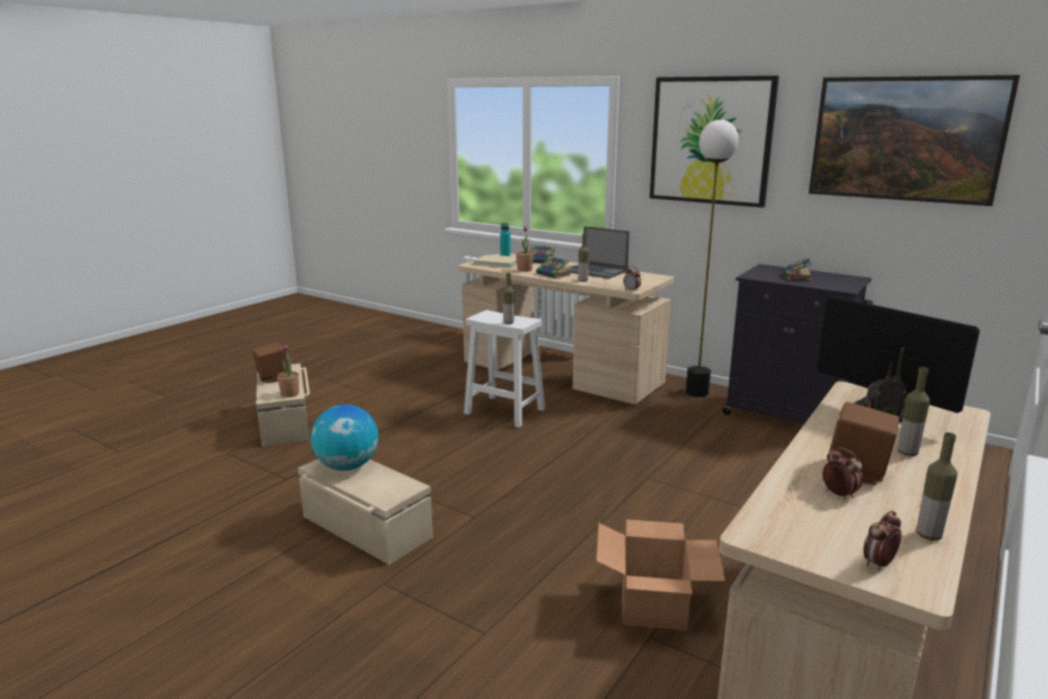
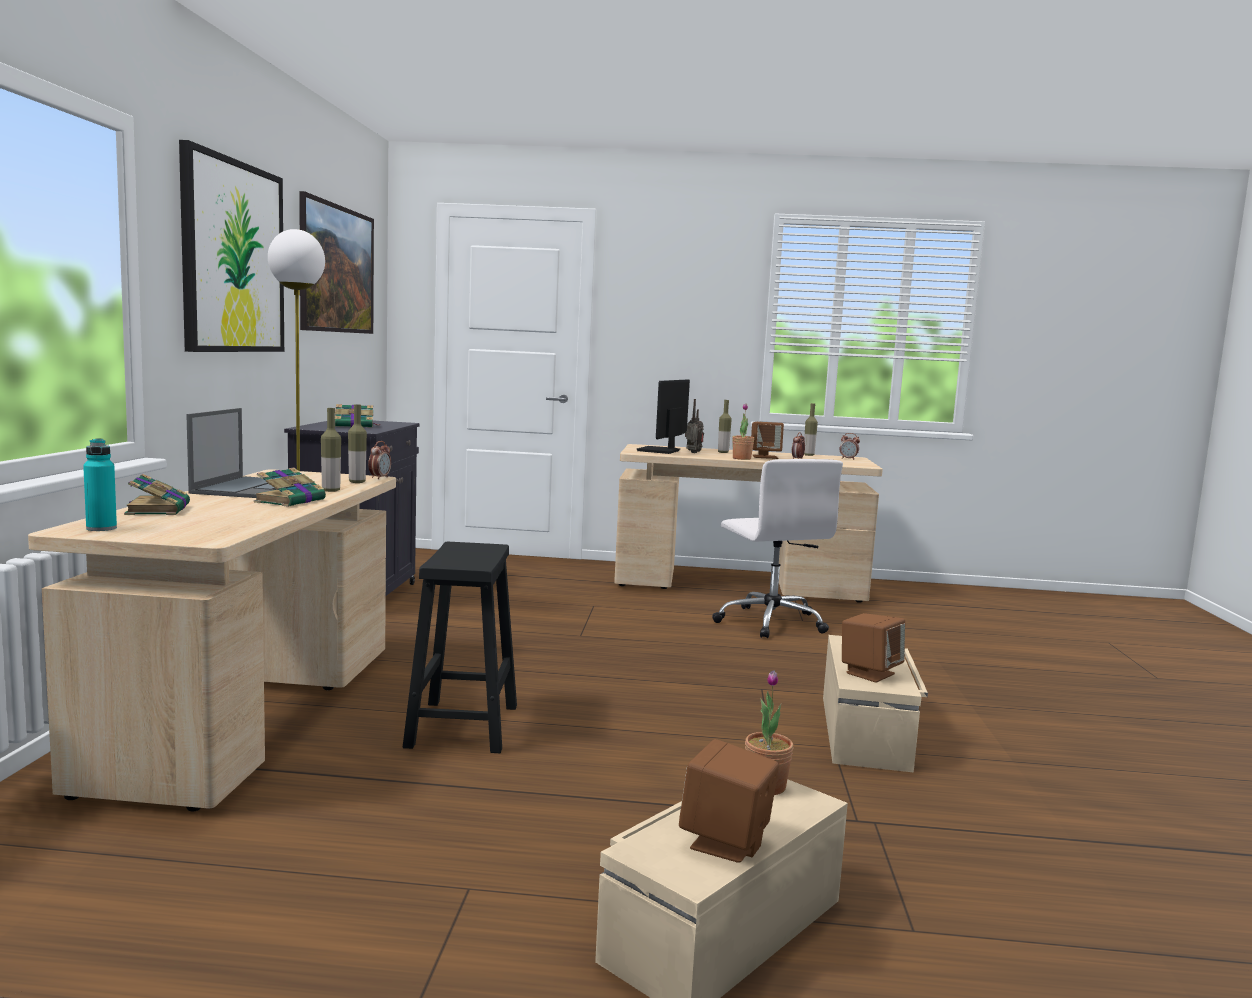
camera: 120 degrees left, 10 degrees down
(347, 466) = (869, 673): globe -> brown speaker
(497, 262) = (178, 528): beige book -> none
(503, 411) = (463, 727): white stool -> black stool
(508, 322) = (485, 552): bottle -> bottle (357, 482)
(524, 270) = (259, 512): potted plant -> potted plant (741, 458)
(652, 604) = (770, 622): cardboard box -> white office chair

